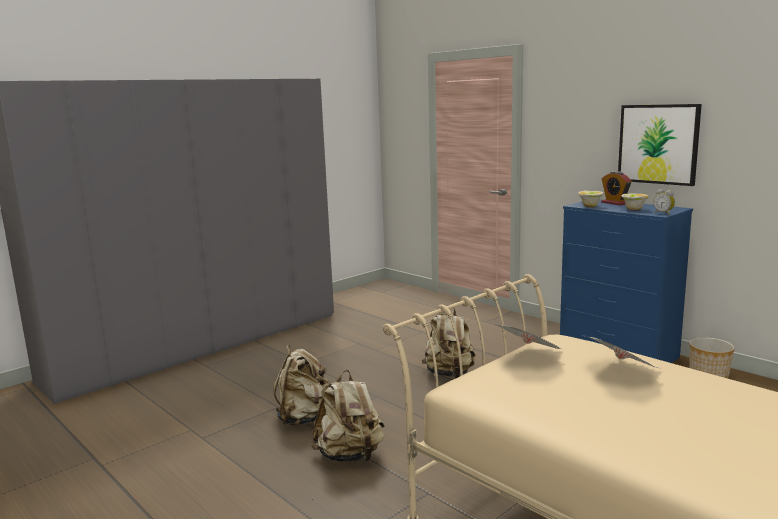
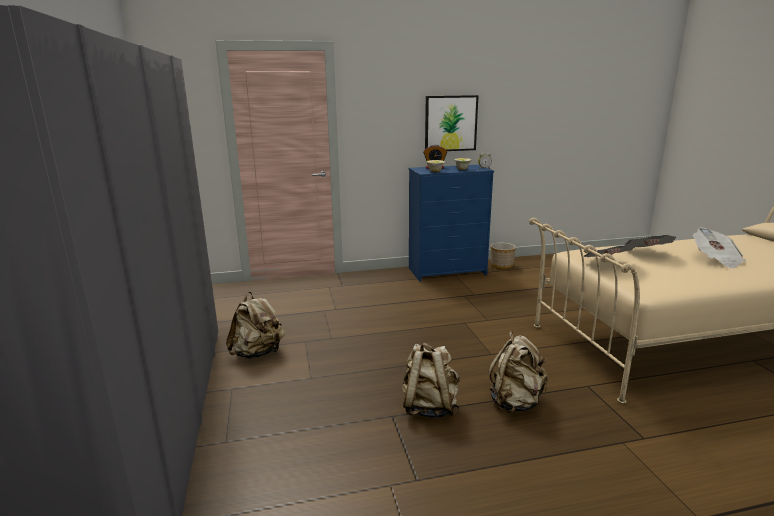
camera: 60 degrees left, 5 degrees up
(449, 374) = (417, 325): beige backpack -> beige backpack (258, 353)
(682, 420) = (716, 260): none -> newspaper

